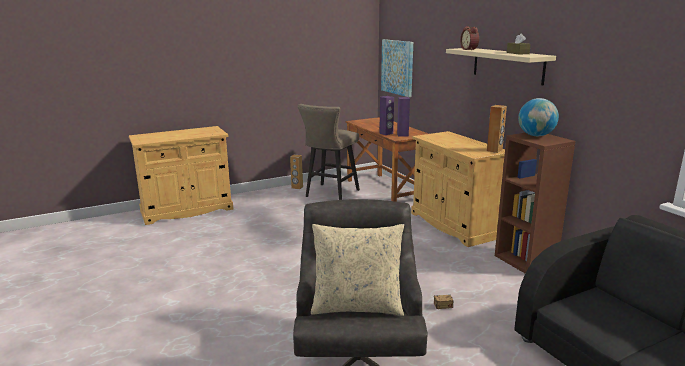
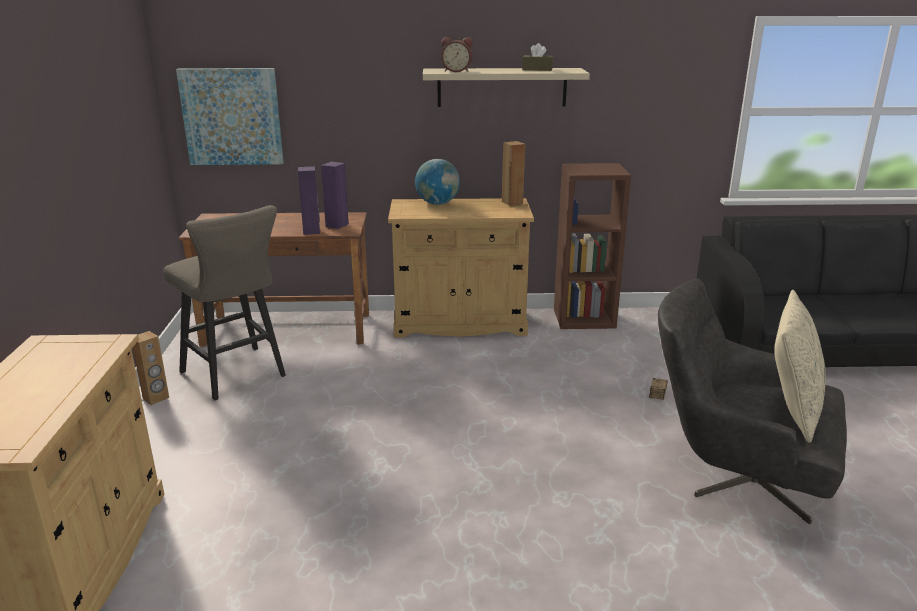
camera: 65 degrees left, 5 degrees up
(536, 135) = (586, 168): globe -> globe (437, 203)

